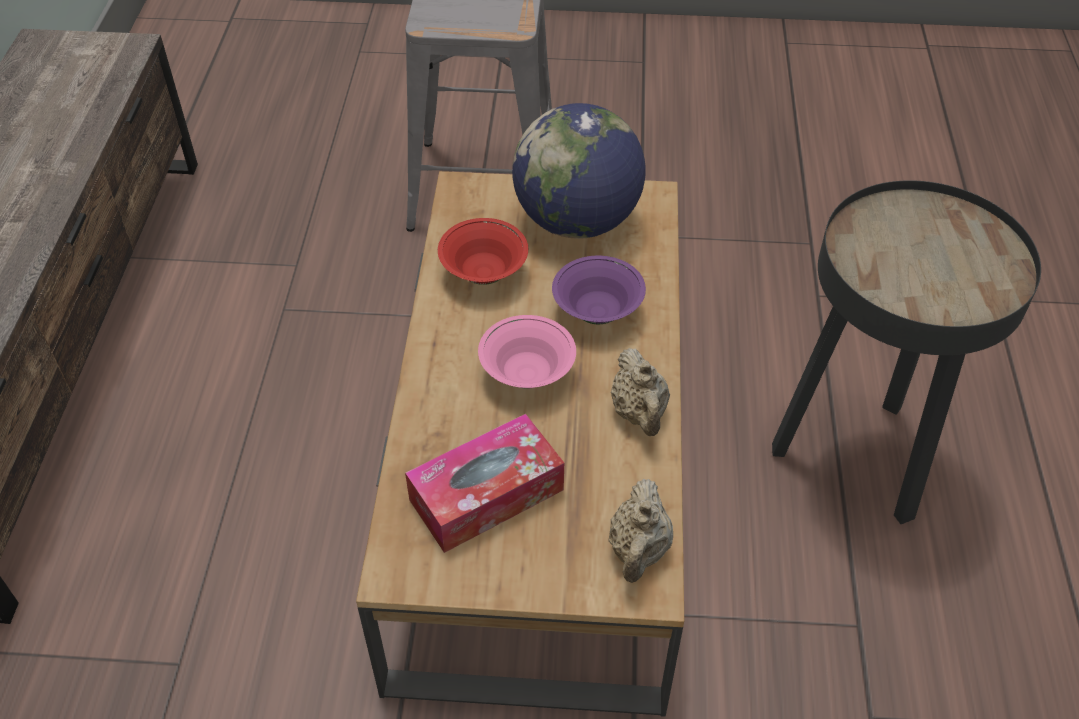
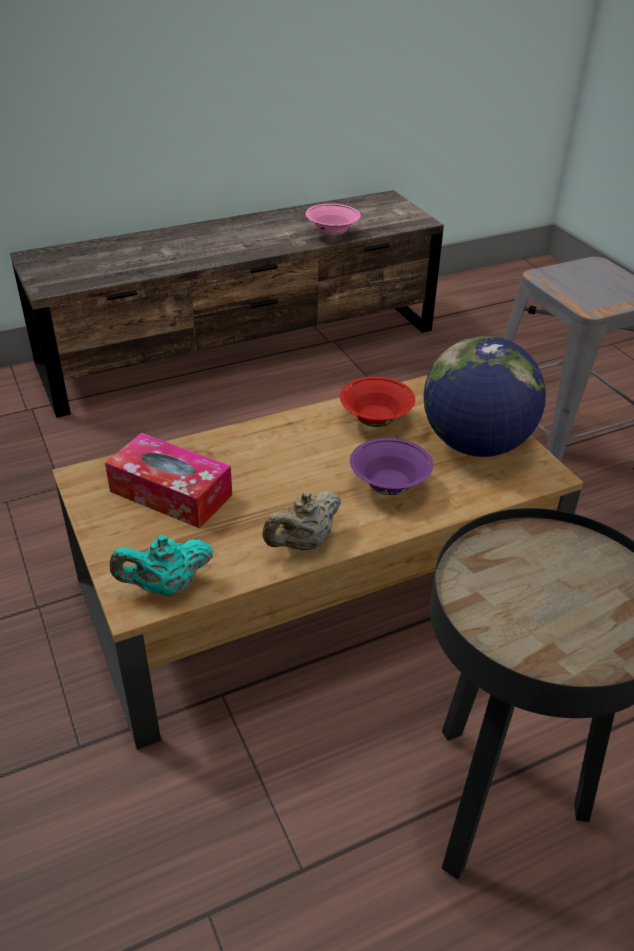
camera: 60 degrees right, 10 degrees down
(527, 375) = (295, 474): pink bowl -> pink bowl (332, 234)
(638, 551) = (166, 587): beige teapot -> turquoise teapot

